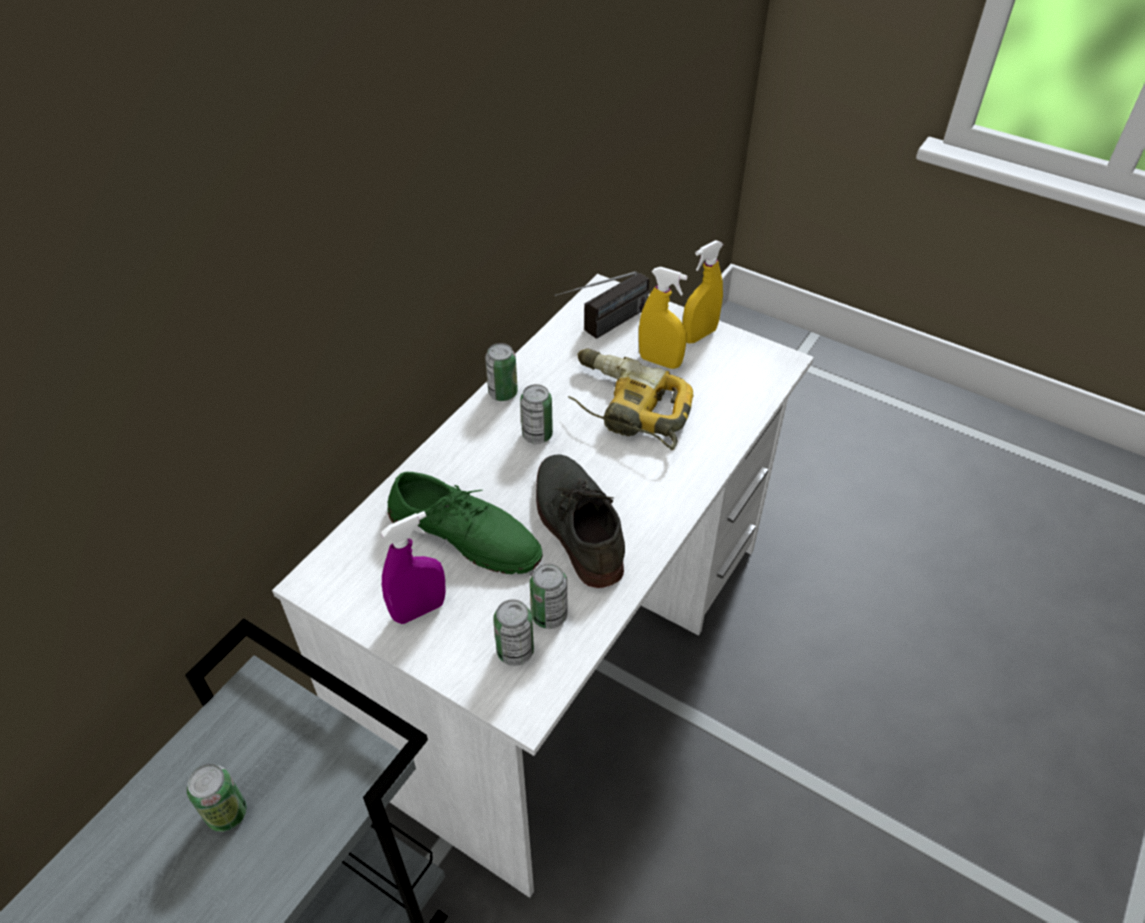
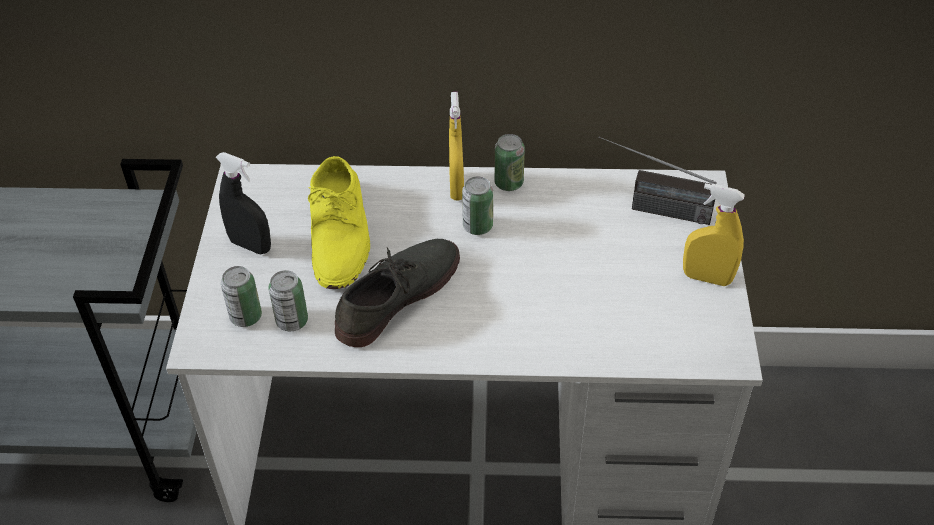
camera: 60 degrees right, 0 degrees up
(227, 813) = (53, 243): can -> none
(419, 610) = (250, 245): purple spray bottle -> black spray bottle
(465, 533) = (340, 234): green shoe -> yellow shoe
(625, 408) = (557, 267): power drill -> none
(660, 361) = (642, 265): yellow spray bottle -> yellow spray bottle (457, 187)

